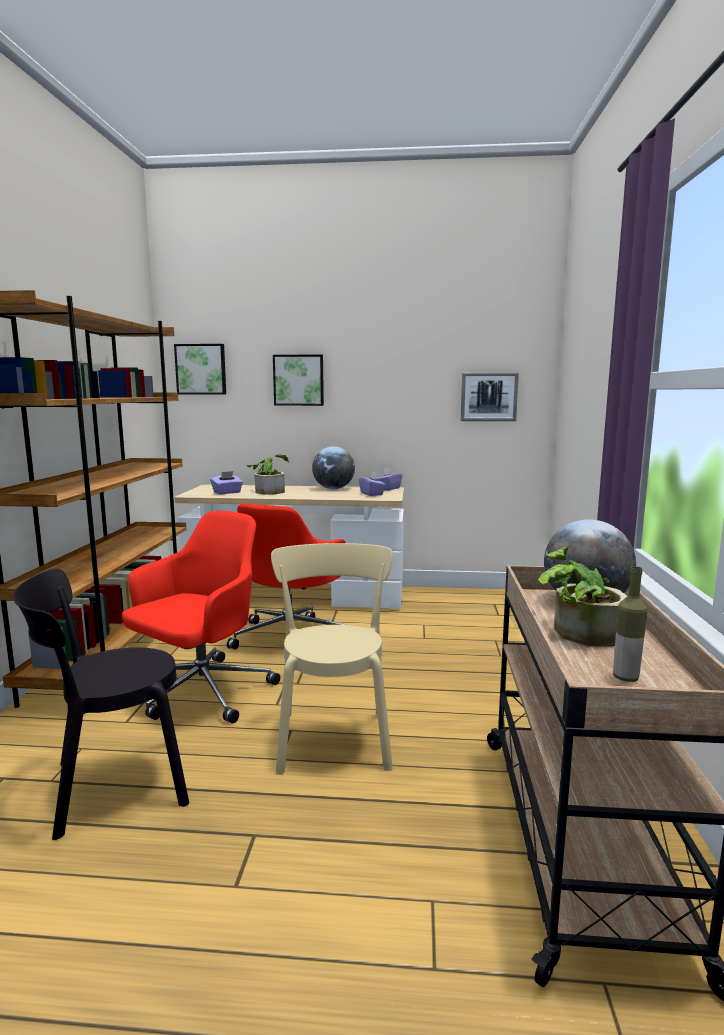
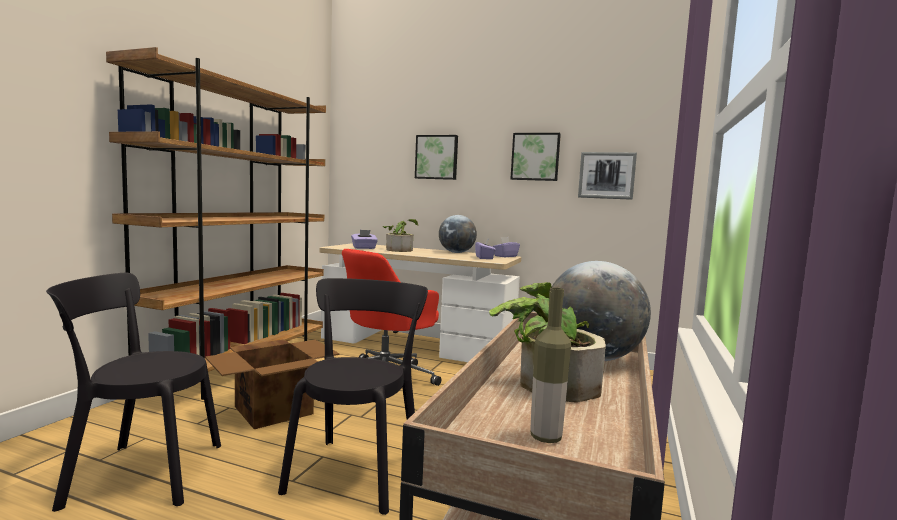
camera: 15 degrees right, 5 degrees down
(201, 369) = (361, 147): picture -> picture (535, 157)
(201, 692) = (275, 410): red office chair -> cardboard box
(334, 736) = (356, 470): beige chair -> black chair

